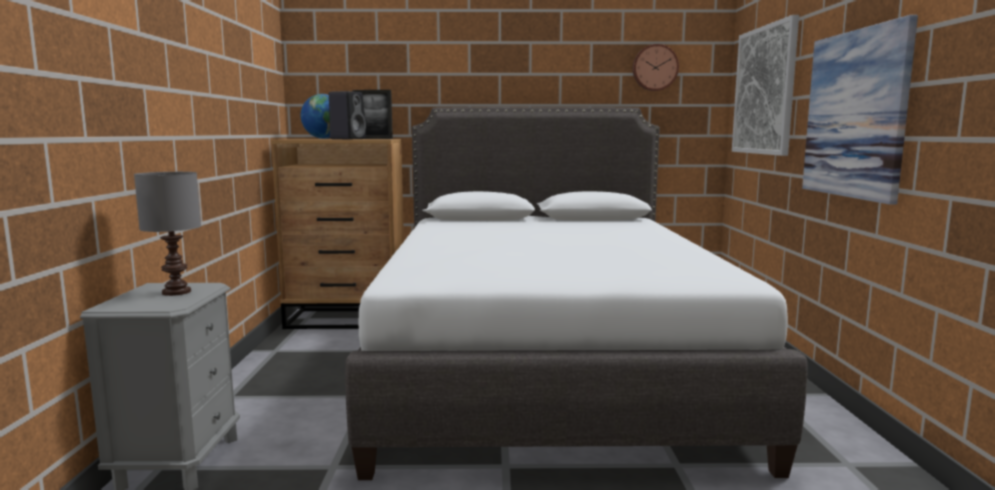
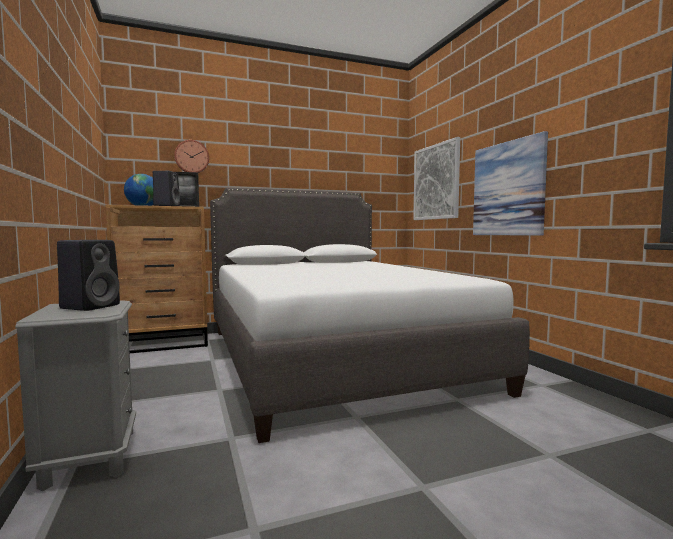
camera: 20 degrees left, 5 degrees down
(177, 292) = (91, 306): grey table lamp -> black speaker
(654, 68) = (366, 169): wall clock -> wall clock (192, 157)

